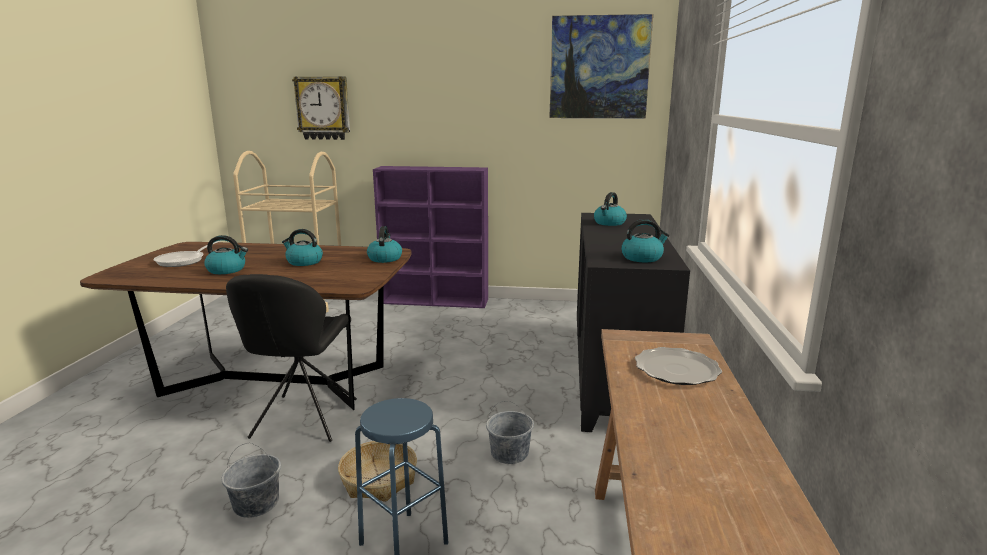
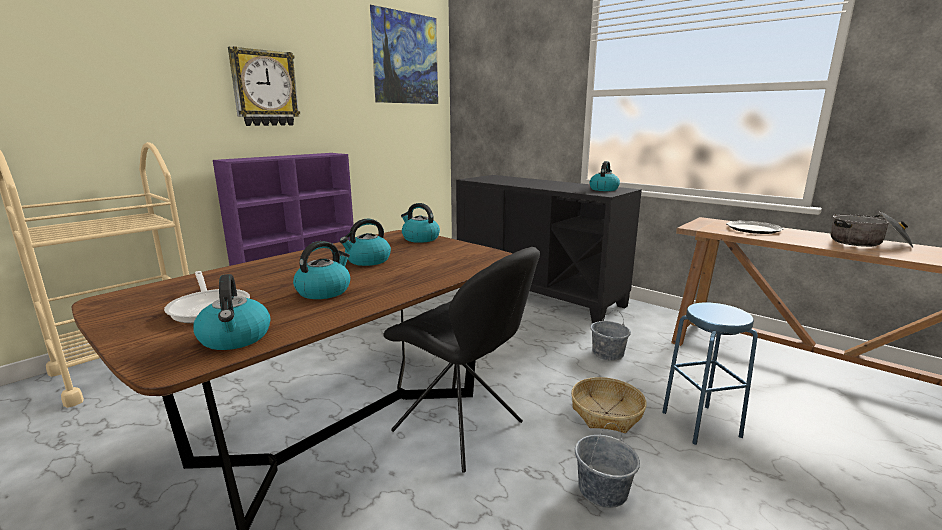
camera: 55 degrees left, 0 degrees up
(323, 108) = (107, 82): wall clock -> wall clock (264, 88)
(609, 223) = (502, 181): kettle -> kettle (235, 338)
(727, 458) = (868, 243): none -> cooking pot

